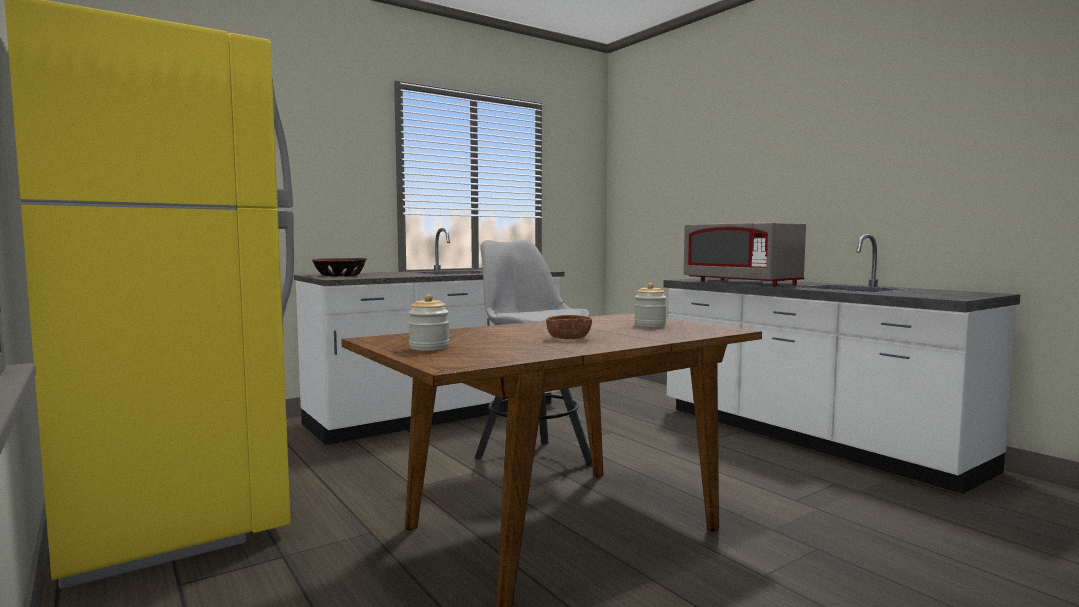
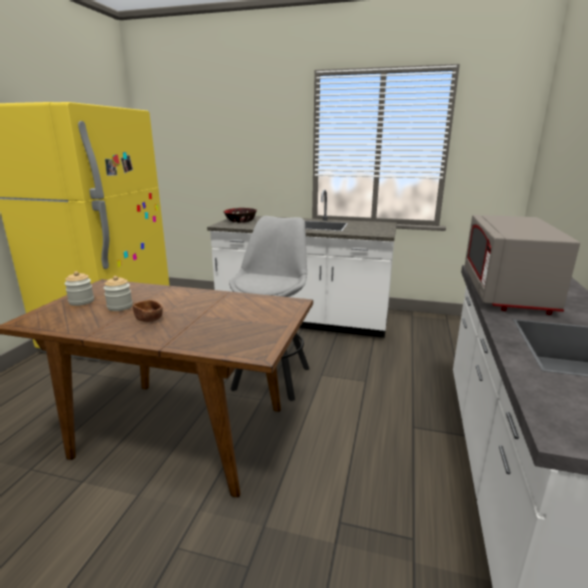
camera: 50 degrees right, 15 degrees up
(650, 325) = (248, 322): jar -> jar (120, 307)

